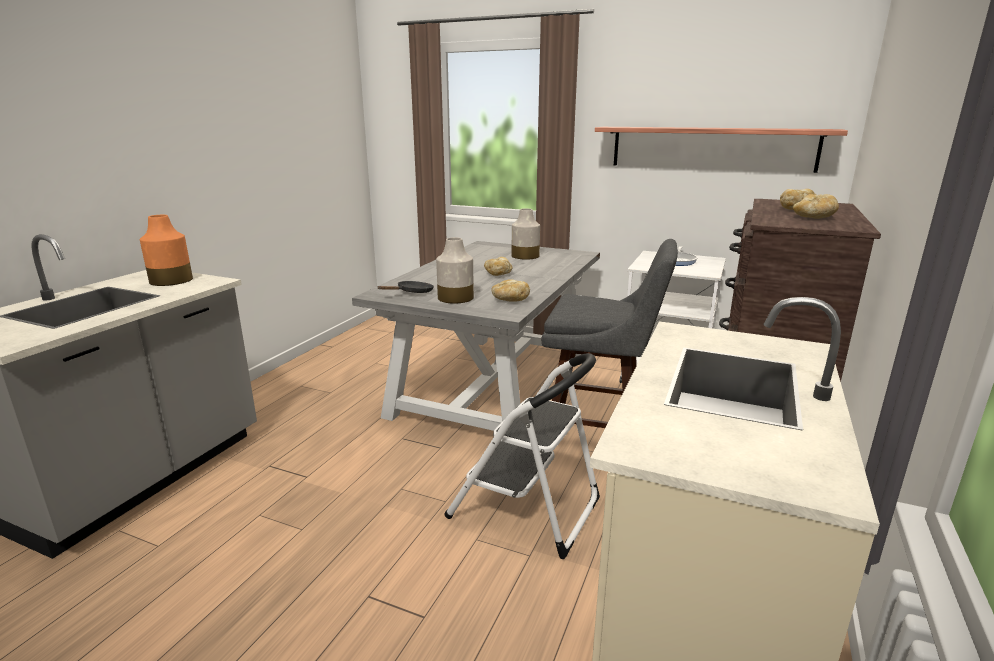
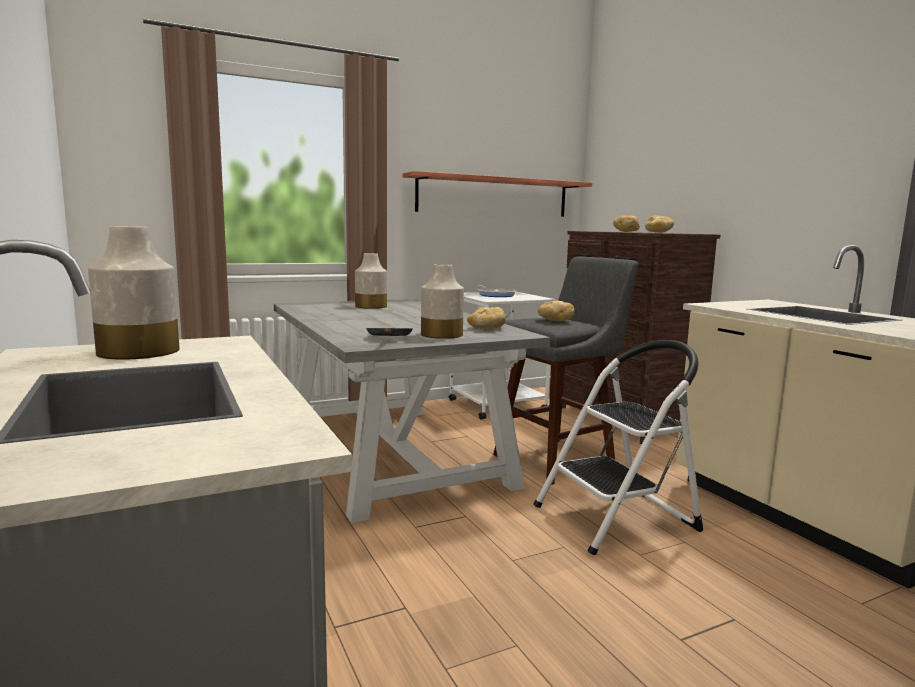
camera: 50 degrees left, 10 degrees down
(171, 280) = (137, 351): orange vase -> beige vase
(498, 274) = (403, 318): bread -> bread (554, 320)

